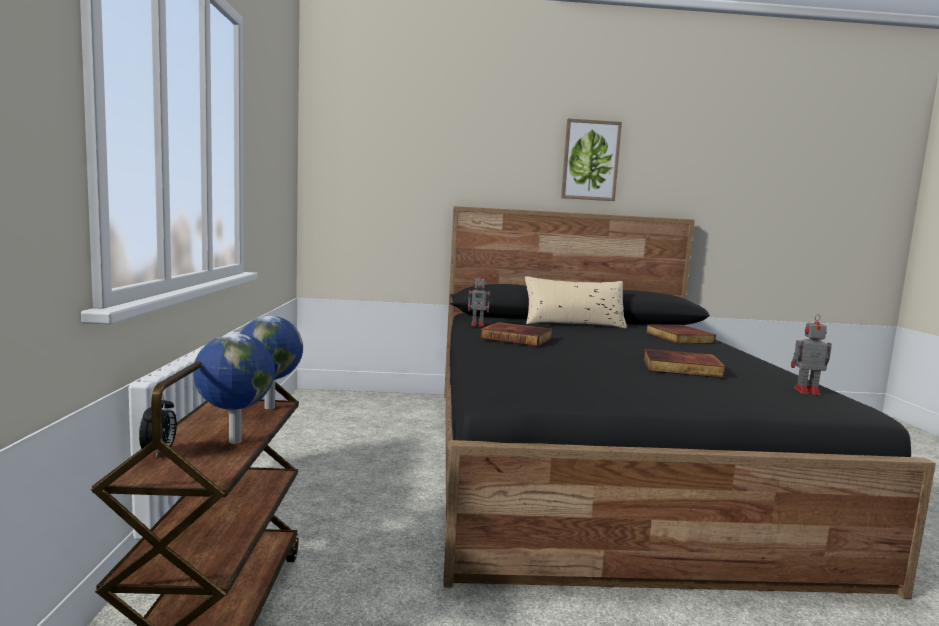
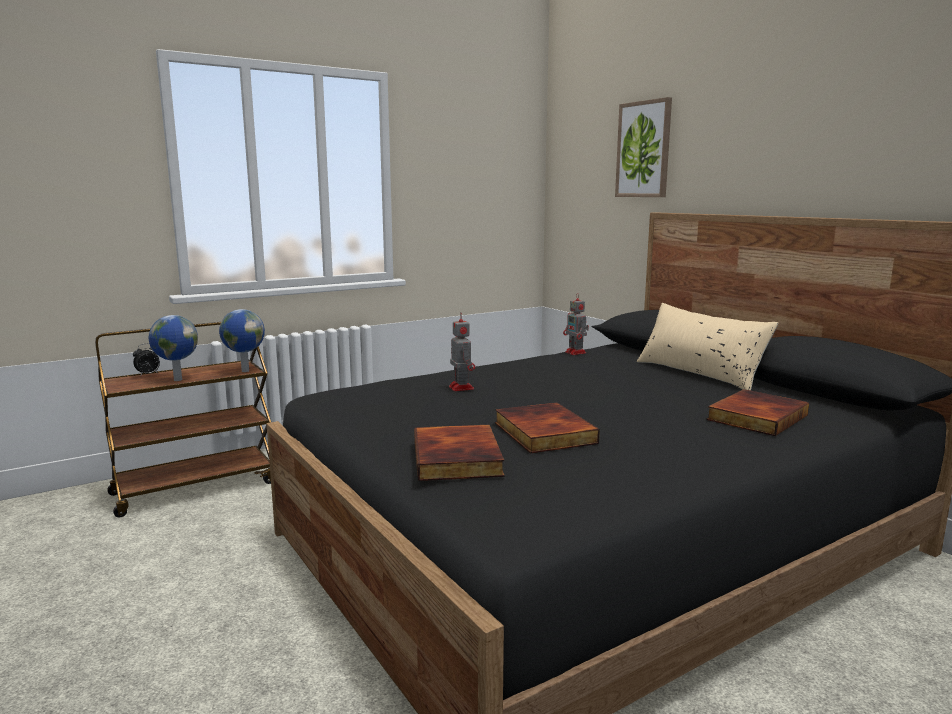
camera: 60 degrees right, 5 degrees up
(517, 338) = (534, 369): book -> book (459, 458)
(590, 160) = (822, 134): picture -> picture (644, 149)
(805, 391) = (544, 494): toy robot -> toy robot (460, 387)

